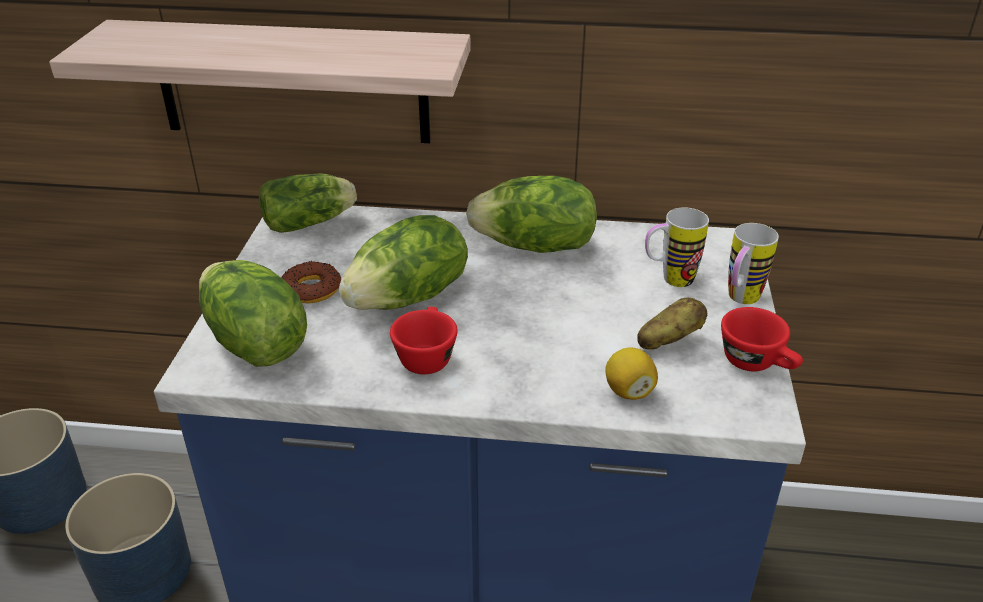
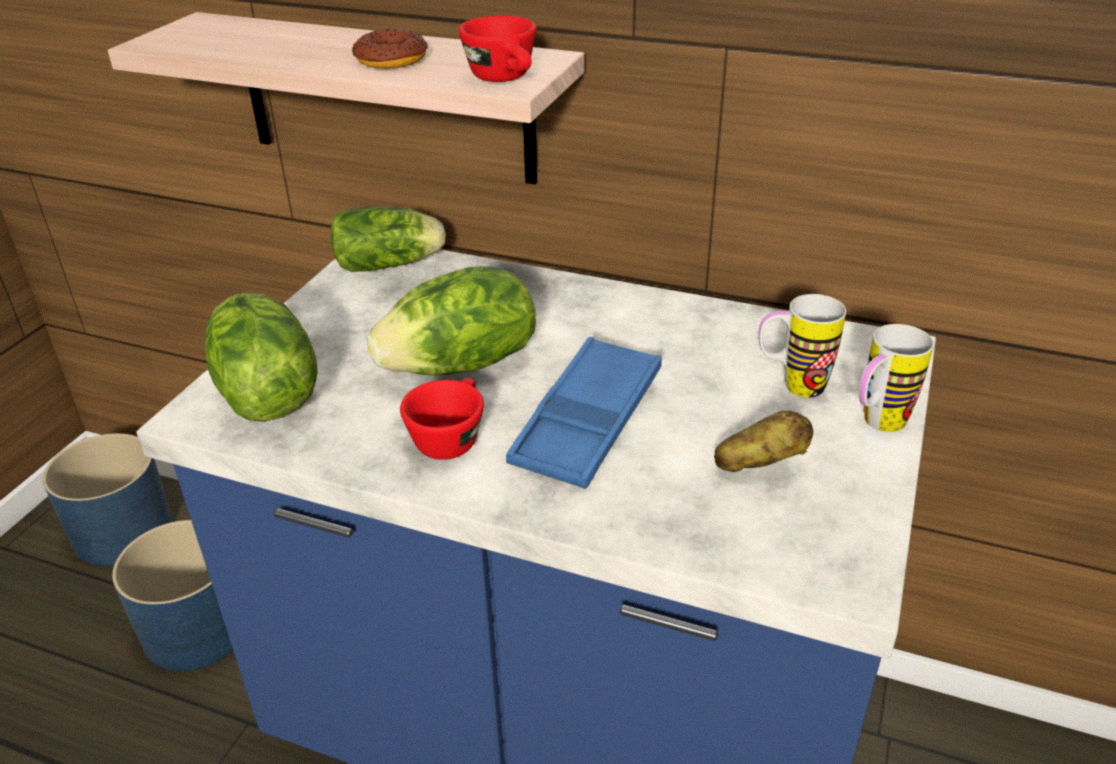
camera: 15 degrees right, 0 degrees up
(311, 289) = (357, 340): donut -> donut (391, 59)
(528, 328) = (587, 421): none -> blue tray
(535, 247) = (638, 323): lettuce -> none
(628, 391) = (680, 520): lemon -> none
(757, 363) = (869, 512): red cup -> red cup (506, 79)

